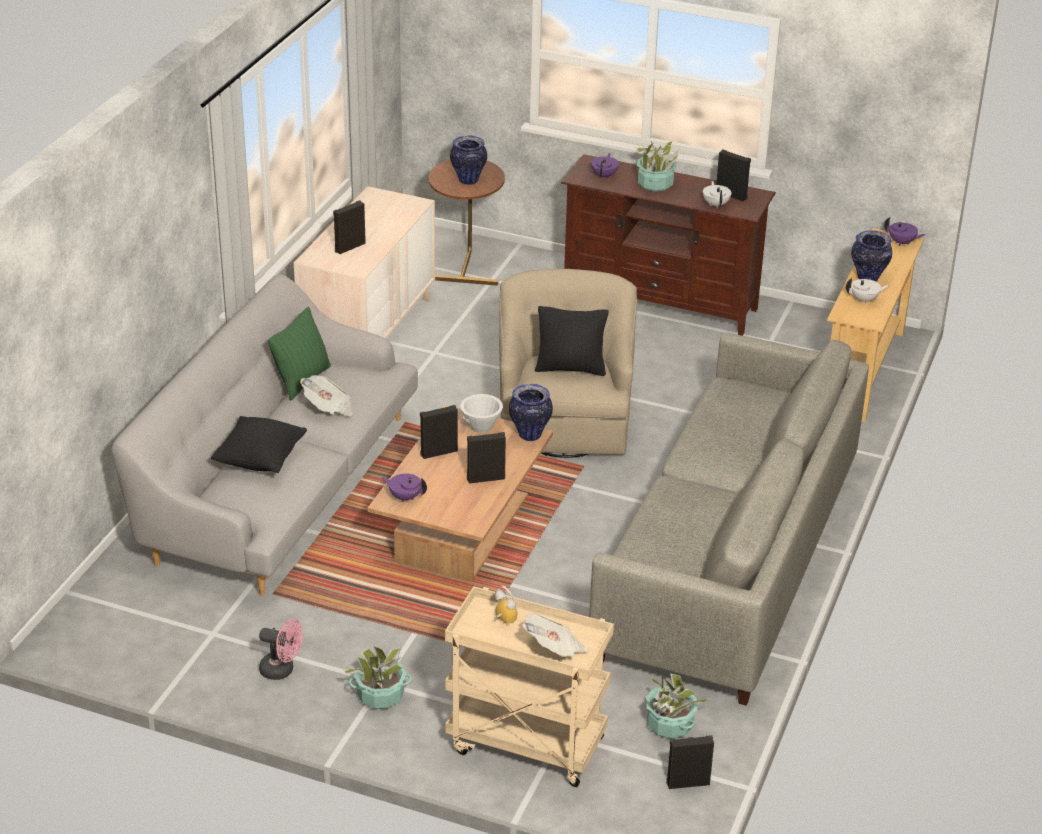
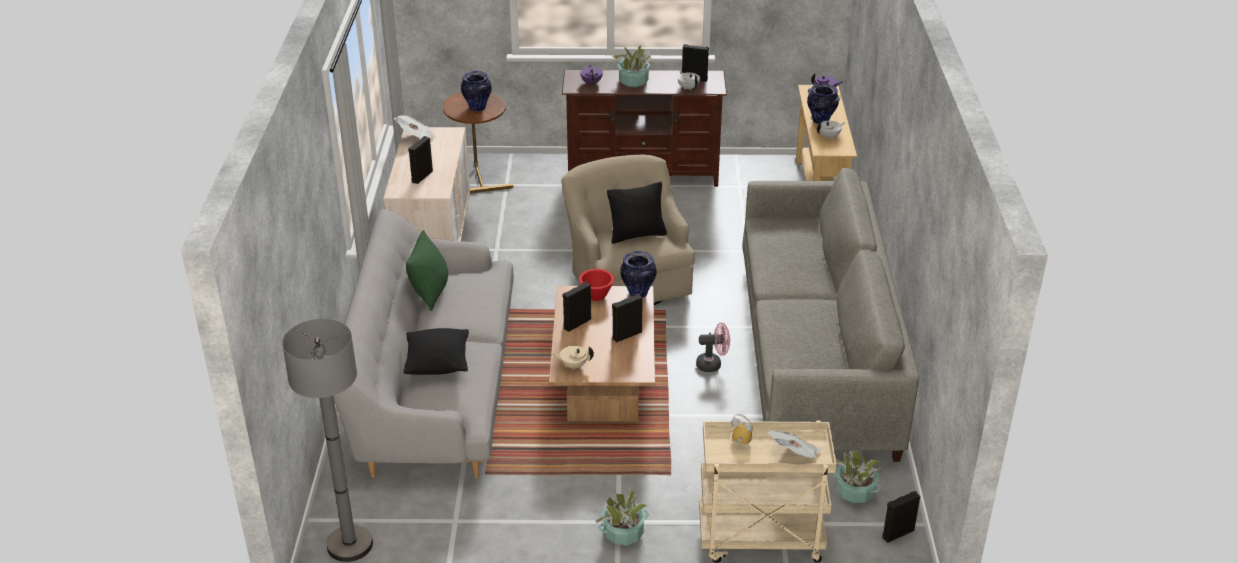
camera: 20 degrees left, 0 degrees up
(93, 628) = (349, 545): none -> grey floor lamp
(282, 670) = (531, 535): pink fan -> pink fan (713, 364)
(328, 408) = (467, 309): newspaper -> newspaper (416, 137)
(405, 497) = (573, 365): purple teapot -> beige teapot
(481, 426) = (596, 295): white bowl -> red bowl

